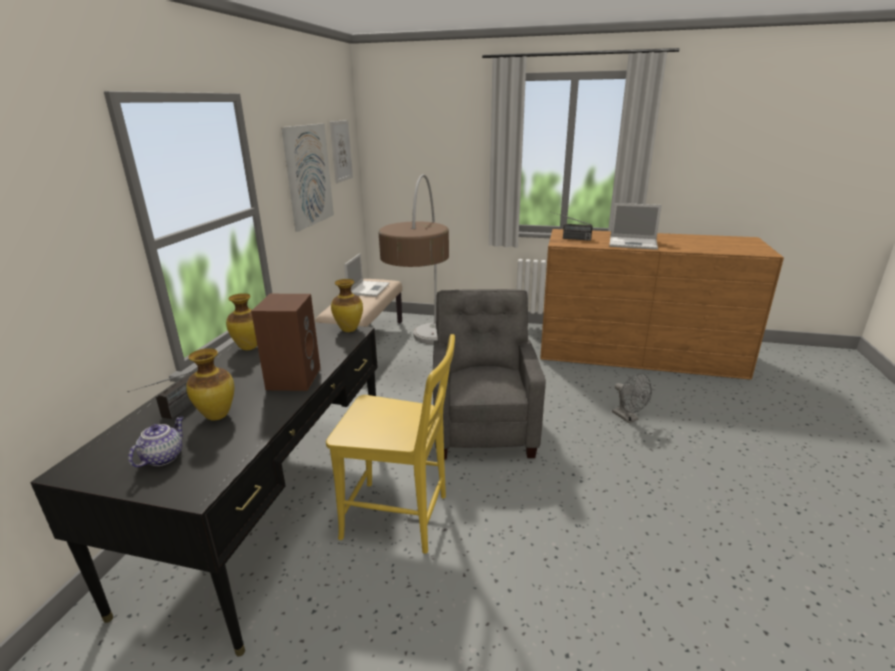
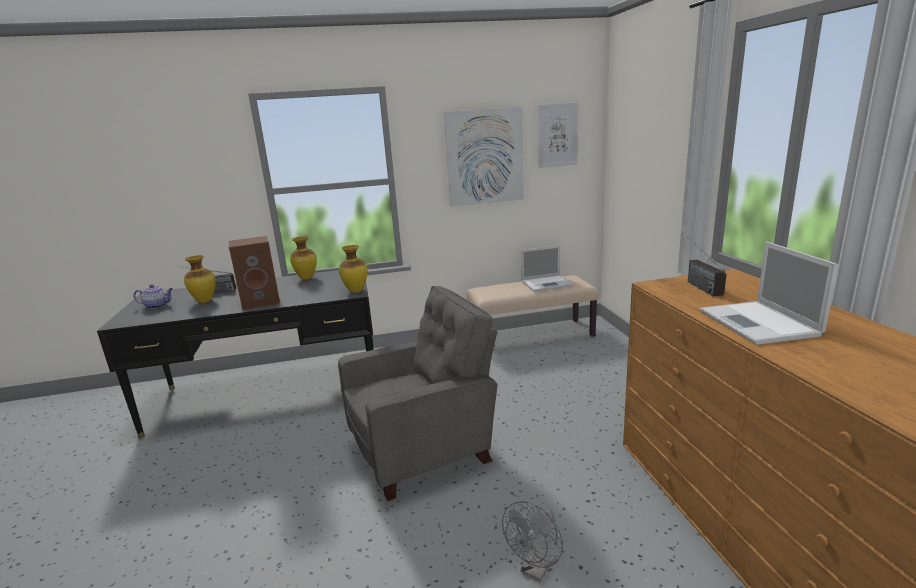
camera: 65 degrees right, 5 degrees down
(401, 517) = (269, 449): yellow chair -> none
(426, 361) = (528, 376): floor lamp -> none

